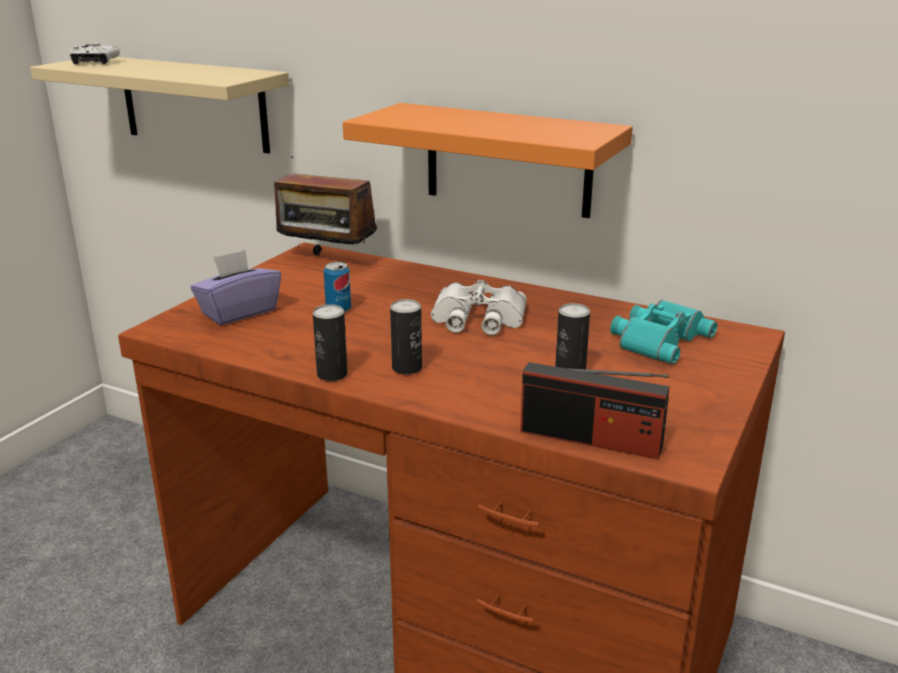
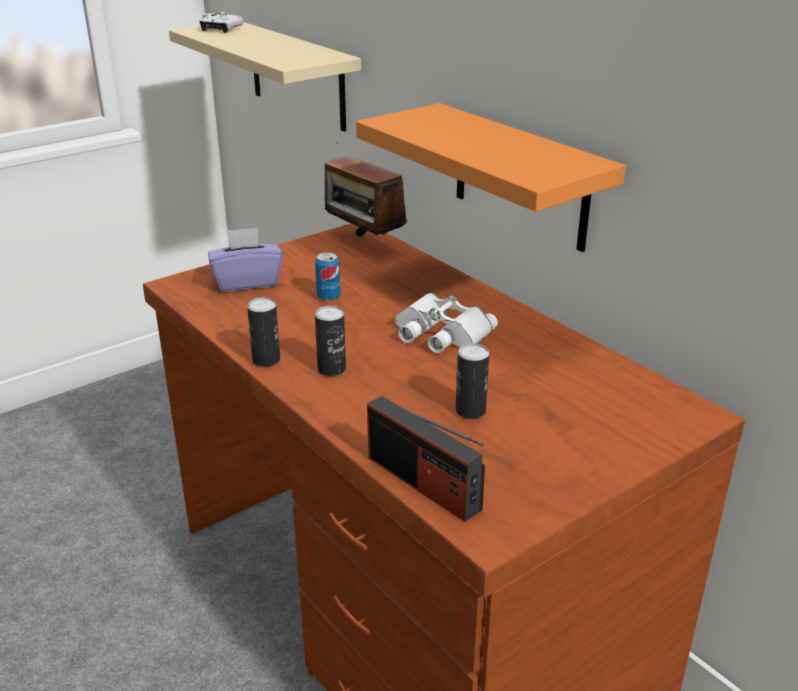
camera: 25 degrees right, 5 degrees up
(657, 339) = (593, 395): turquoise binoculars -> none

